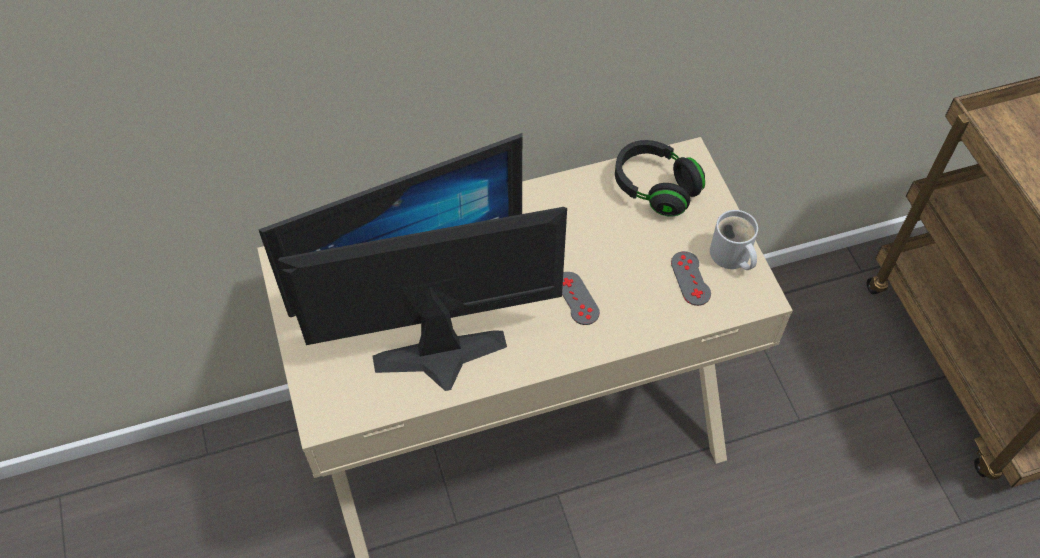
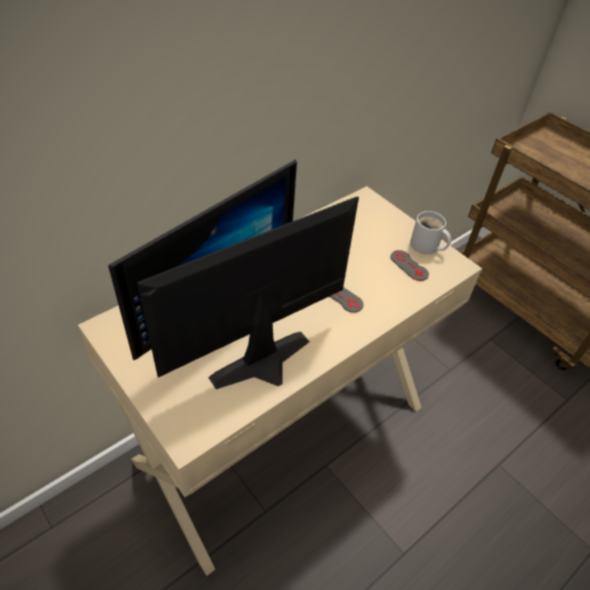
camera: 25 degrees left, 10 degrees down
(655, 188) = (356, 219): black headphones -> none

